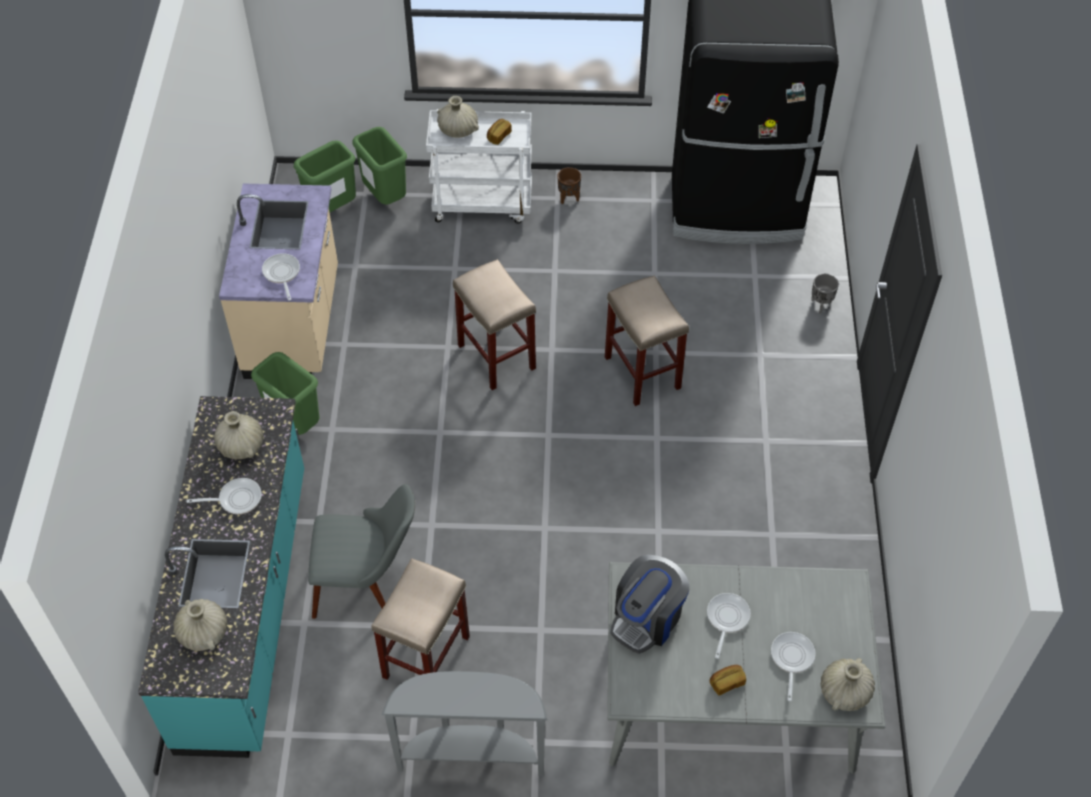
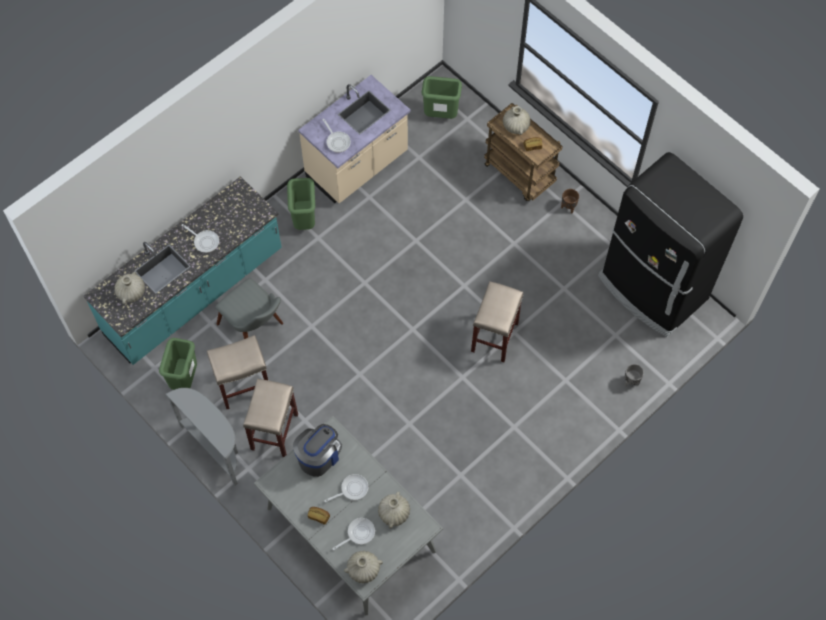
camera: 45 degrees right, 10 degrees up
(241, 446) = (232, 217): beige vase -> beige vase (394, 513)
(282, 274) = (337, 141): frying pan -> frying pan turned 120 degrees clockwise
(384, 197) = (474, 129): green trash can -> green trash can (184, 379)
(483, 204) = (520, 174): white cart -> brown cart
(495, 356) = (433, 265): beige stool -> beige stool (274, 431)
(647, 618) = (318, 456): coffee machine -> coffee machine turned 135 degrees clockwise

